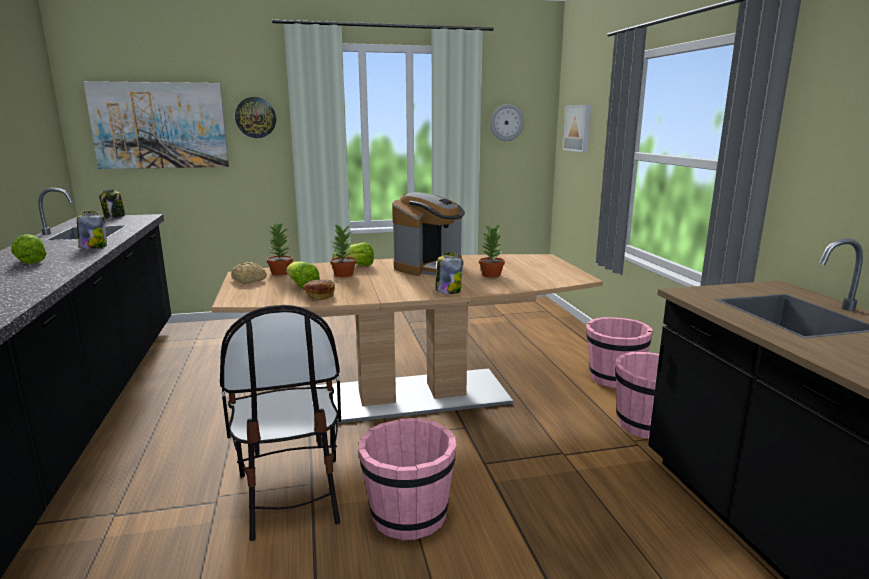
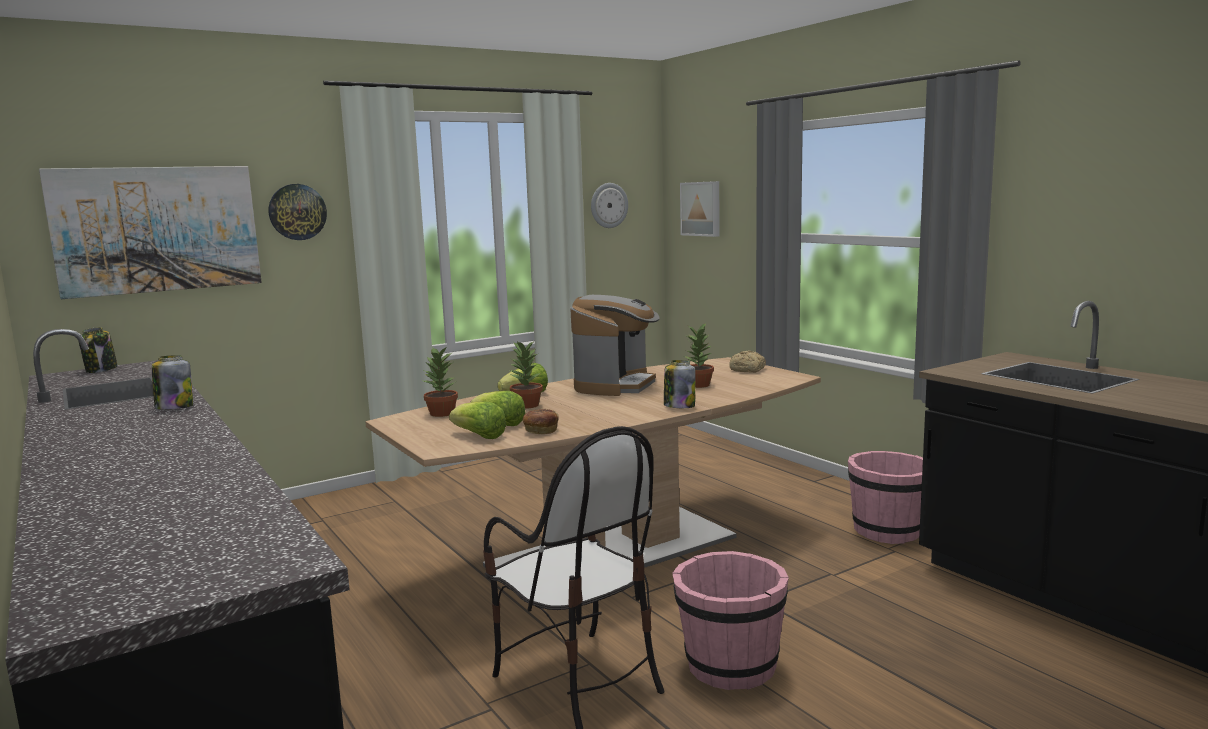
camera: 20 degrees left, 5 degrees down
(31, 261) = (120, 433): lettuce -> lettuce (479, 436)
(249, 280) = (415, 426): bread -> bread (748, 370)
(614, 378) = (817, 493): pink bucket -> none

